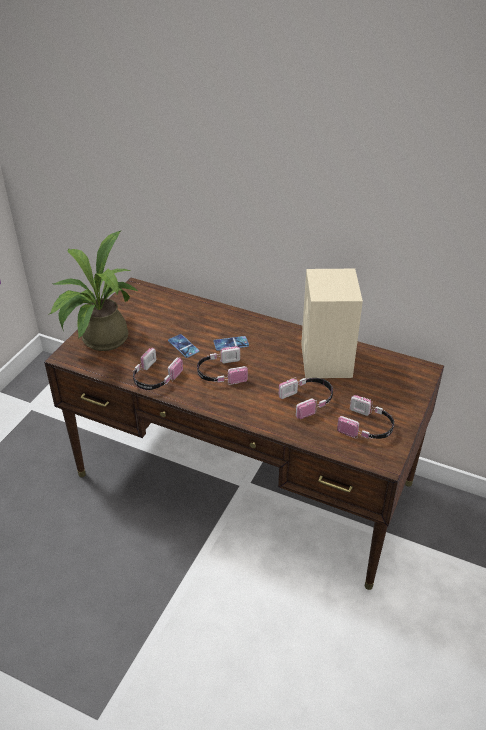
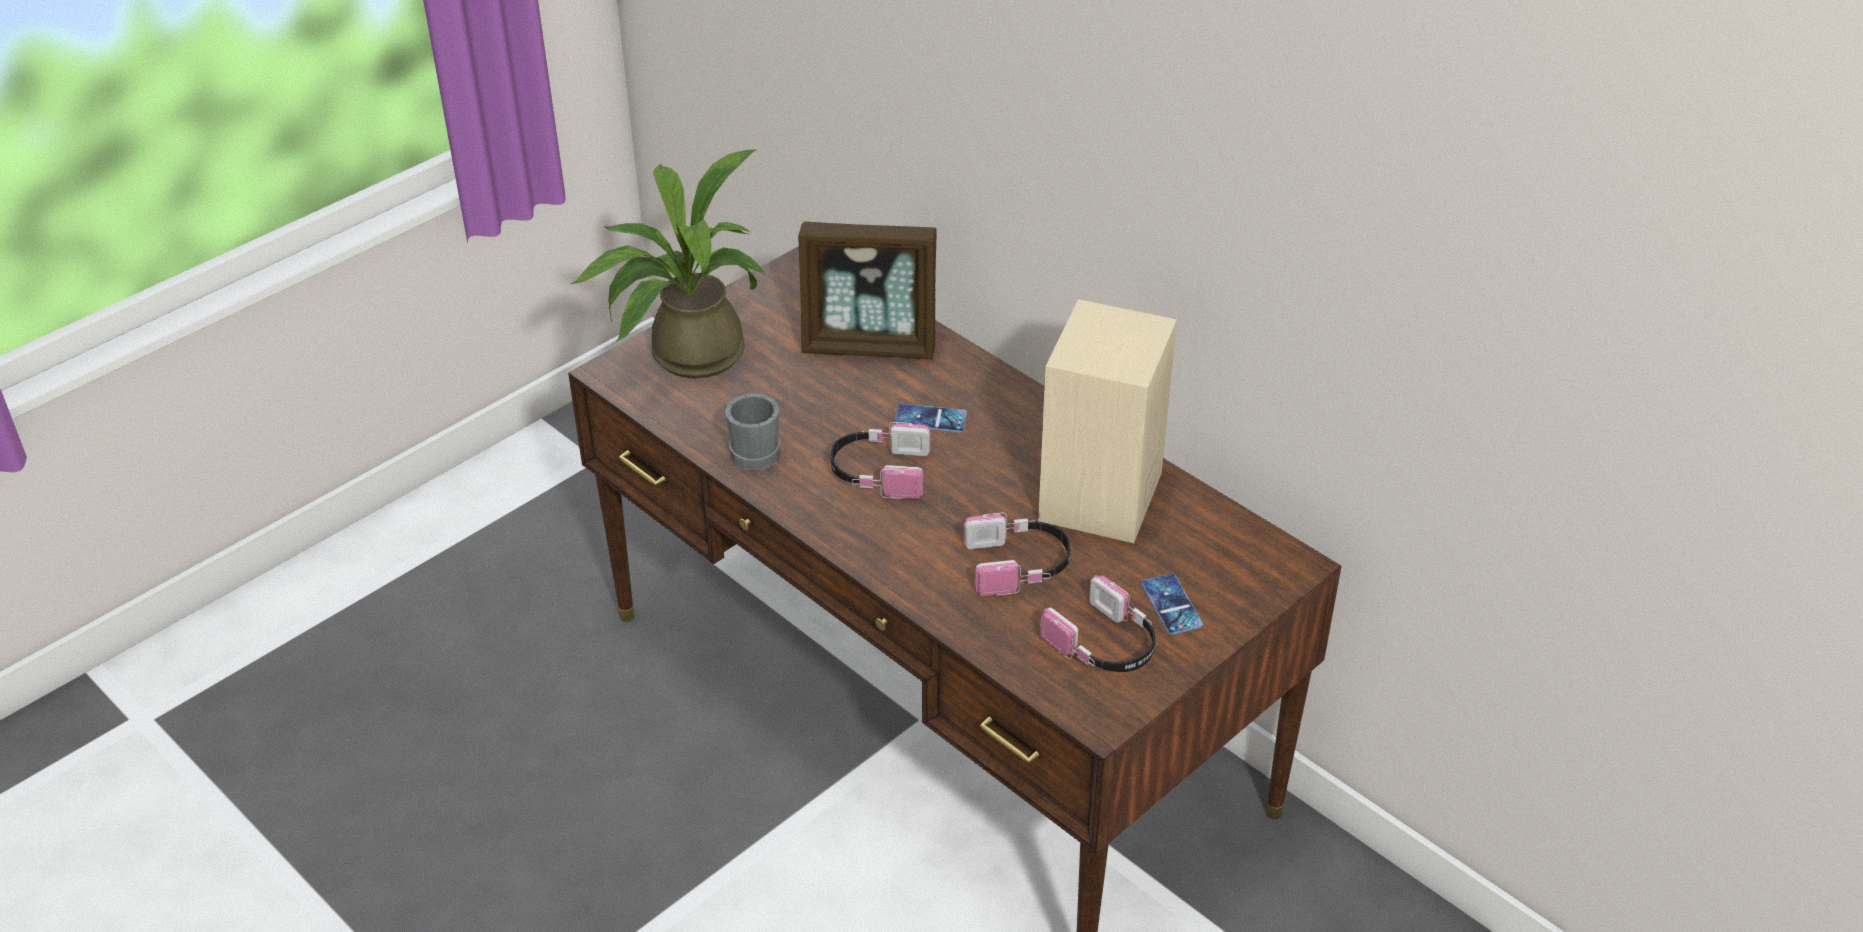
camera: 20 degrees right, 0 degrees up
(155, 378) = (751, 452): headphones -> grey mug
(183, 346) = (836, 402): phone -> phone (1171, 604)
(185, 316) = (870, 345): none -> picture frame

